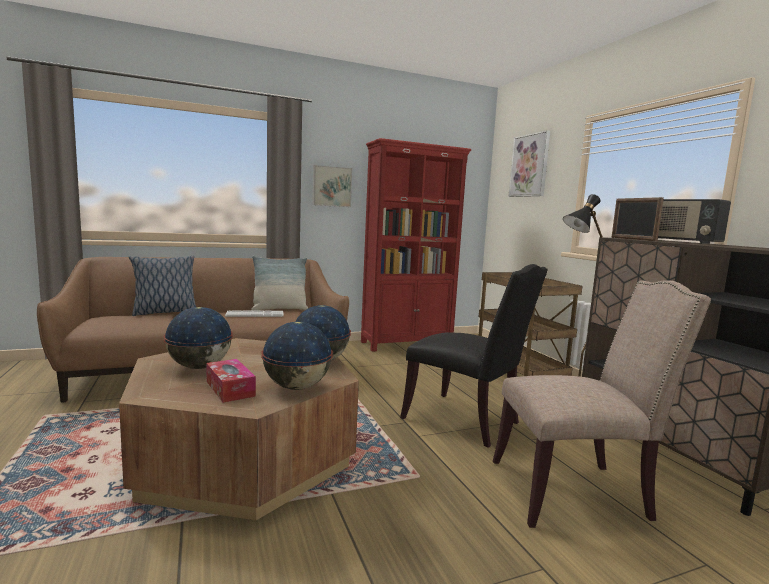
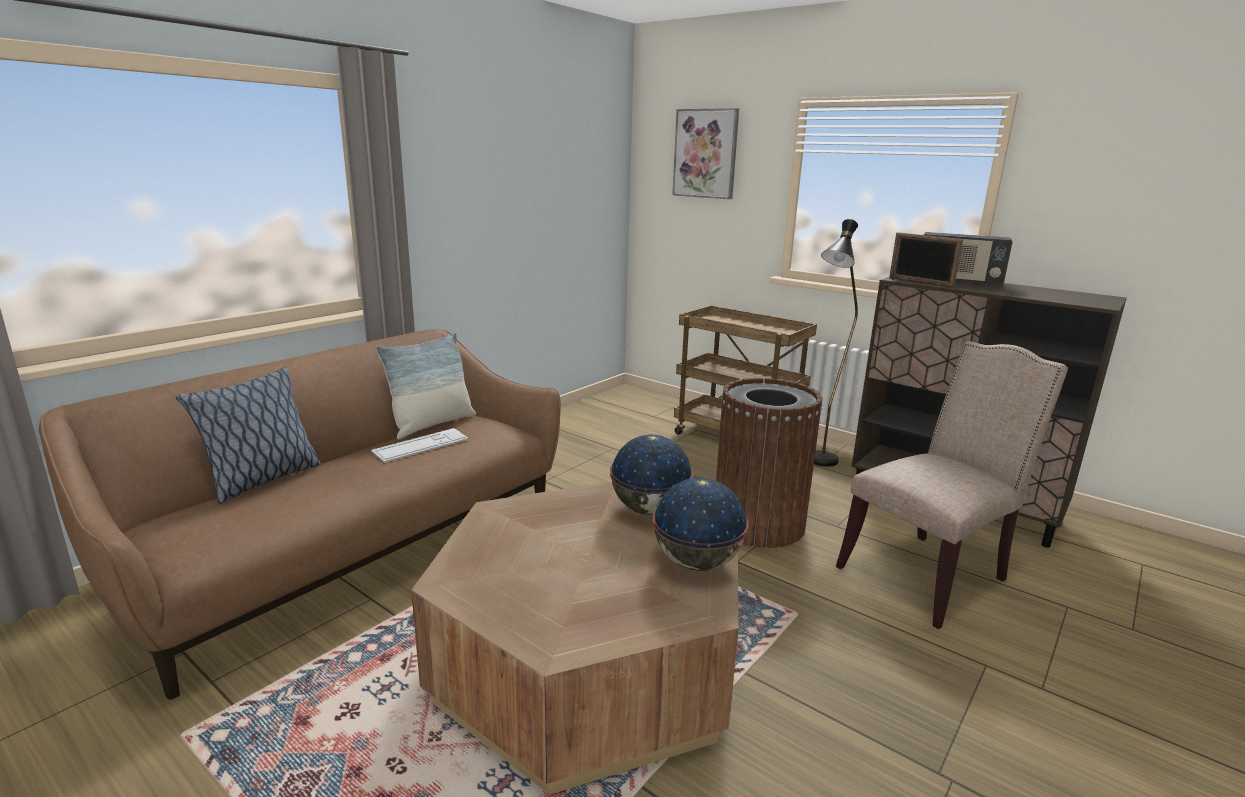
camera: 30 degrees left, 10 degrees up
(199, 367) = (530, 574): globe -> none
(230, 388) = (633, 595): tissue box -> none
(331, 186) = (440, 200): picture -> none
(407, 343) = (564, 422): red bookcase -> none
(466, 421) = (758, 523): black chair -> brown trash can

